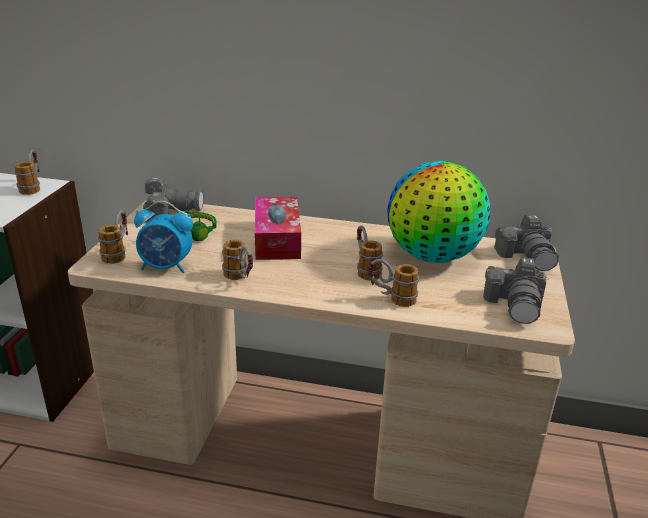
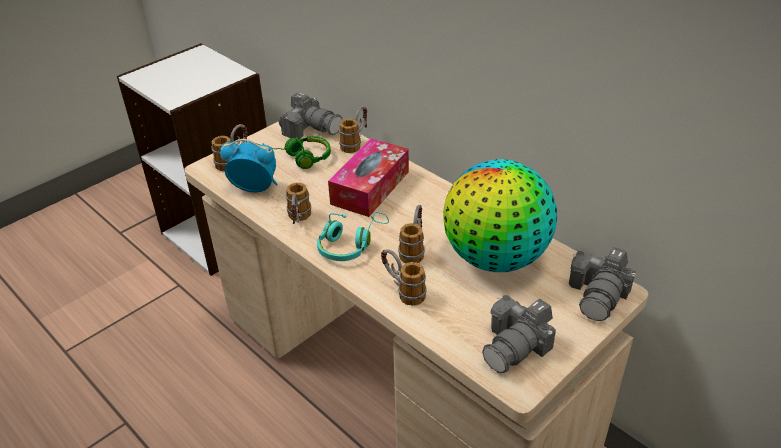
camera: 35 degrees right, 10 degrees up
(33, 187) = (223, 73): mug -> mug (356, 143)
(166, 267) = (255, 188): alarm clock -> alarm clock turned 150 degrees clockwise
(308, 281) = (350, 244): none -> turquoise headphones

